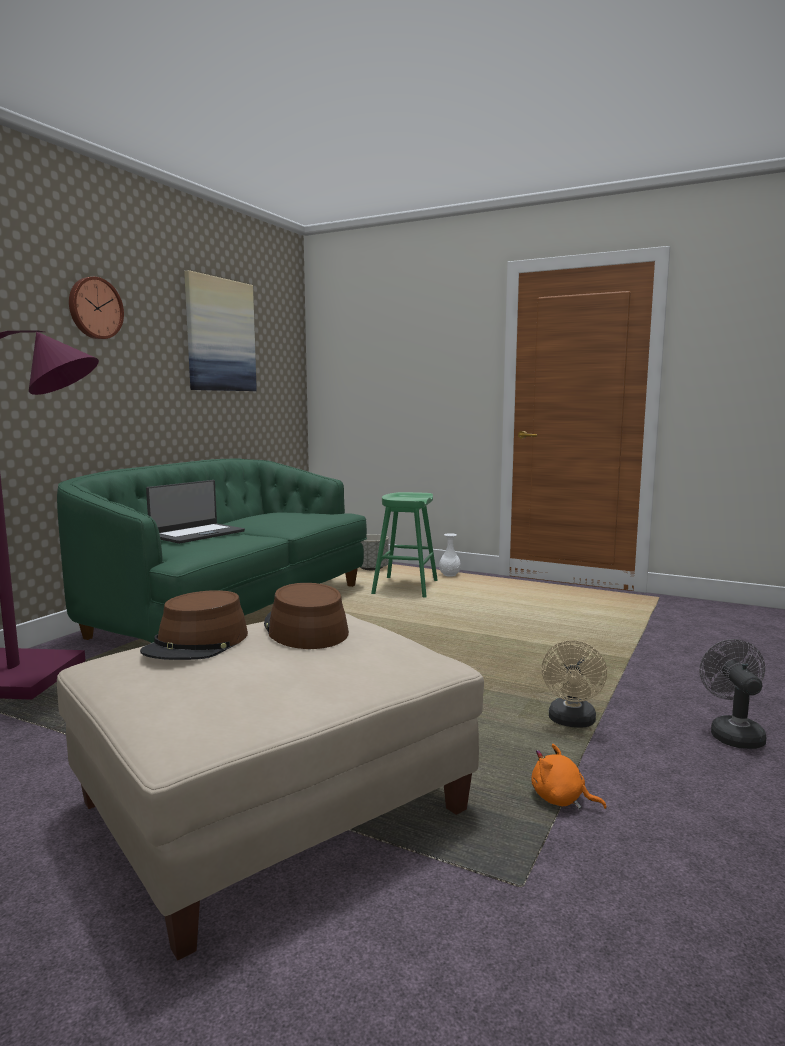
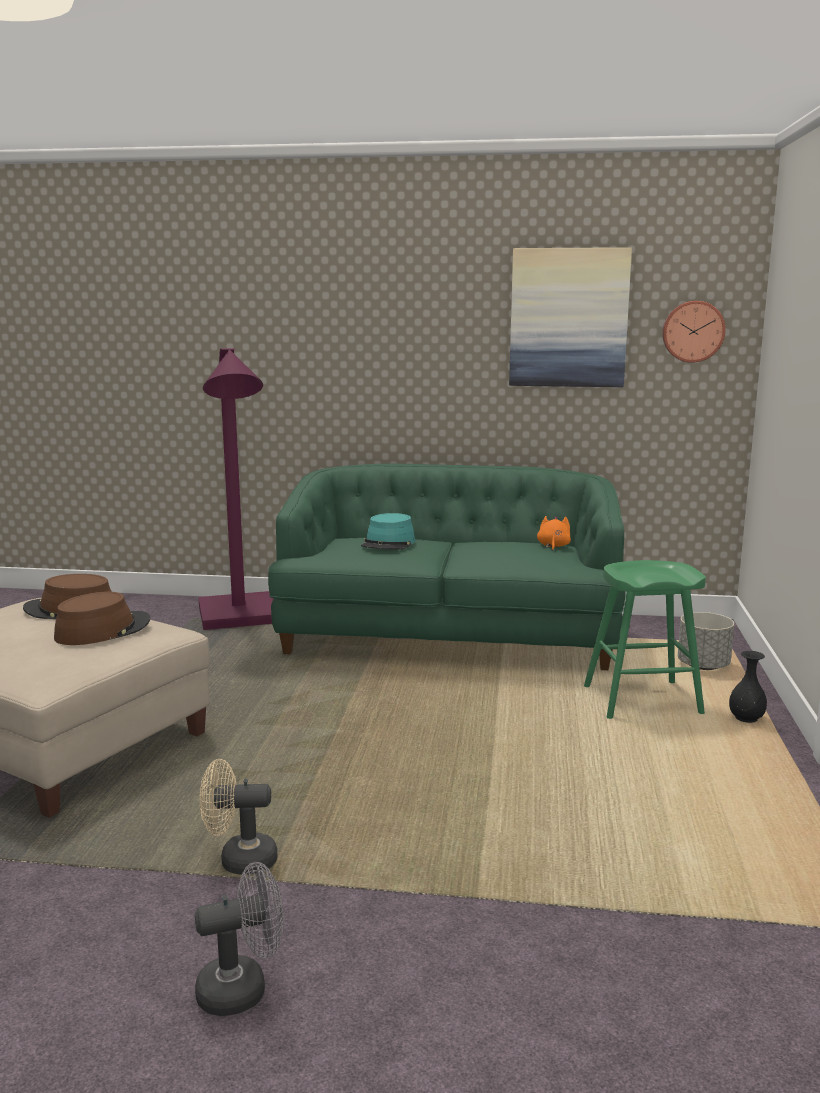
camera: 70 degrees right, 5 degrees up
(94, 308) = (388, 306): wall clock -> wall clock (693, 331)
(197, 534) = (388, 543): laptop -> turquoise hat
(450, 576) = (746, 719): white vase -> black vase
(561, 799) = (69, 864): orange plush toy -> orange plush toy (553, 546)

